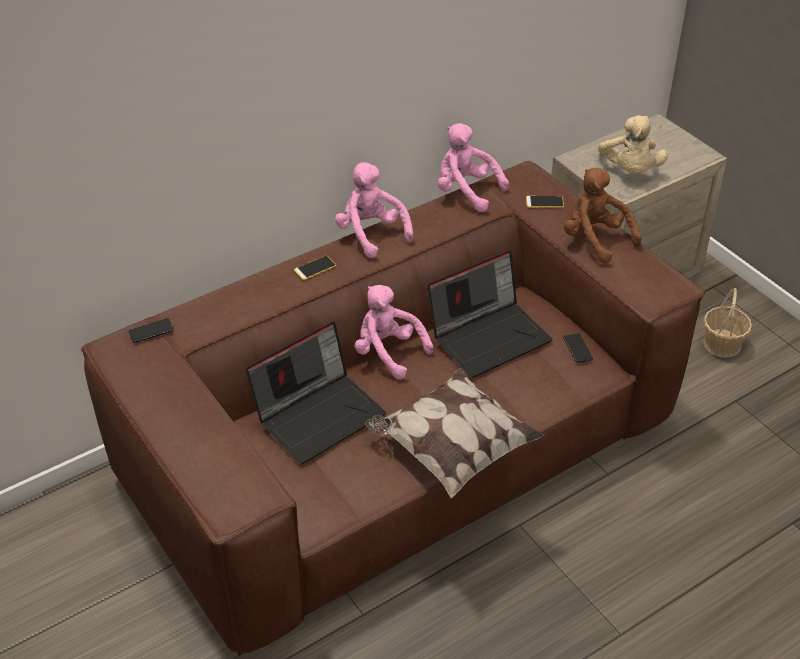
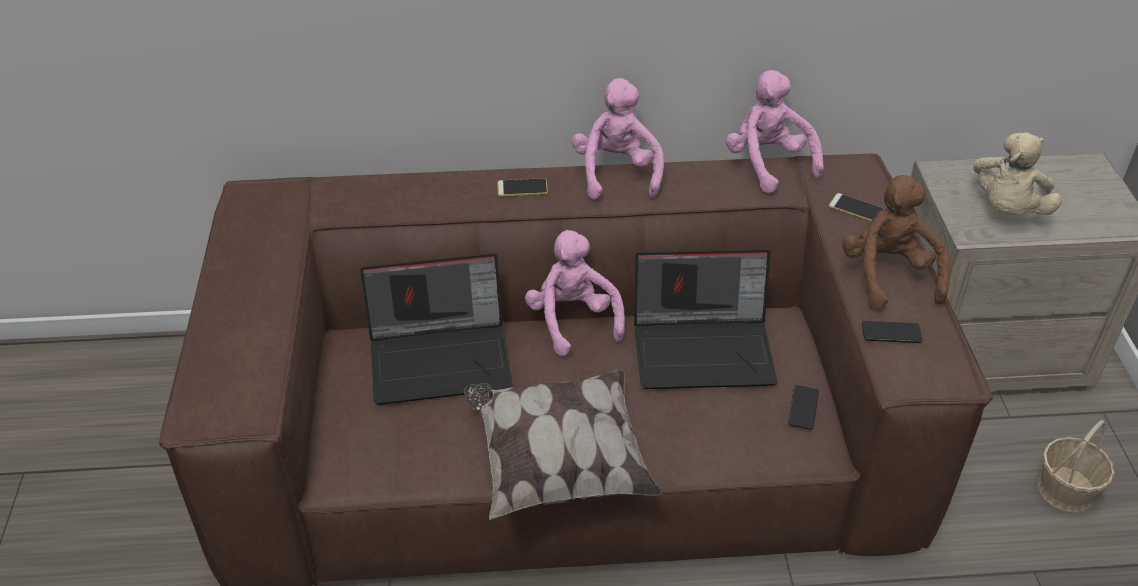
camera: 30 degrees right, 0 degrees up
(151, 331) = (300, 191): phone -> phone (891, 333)

